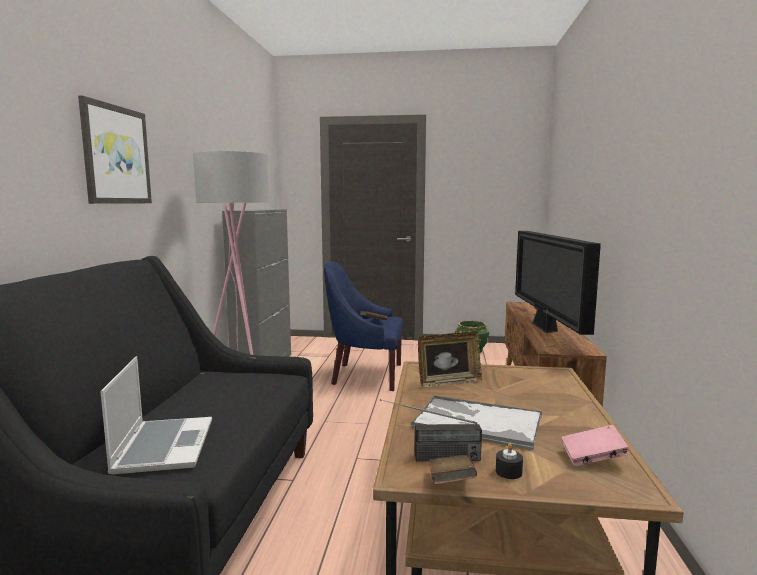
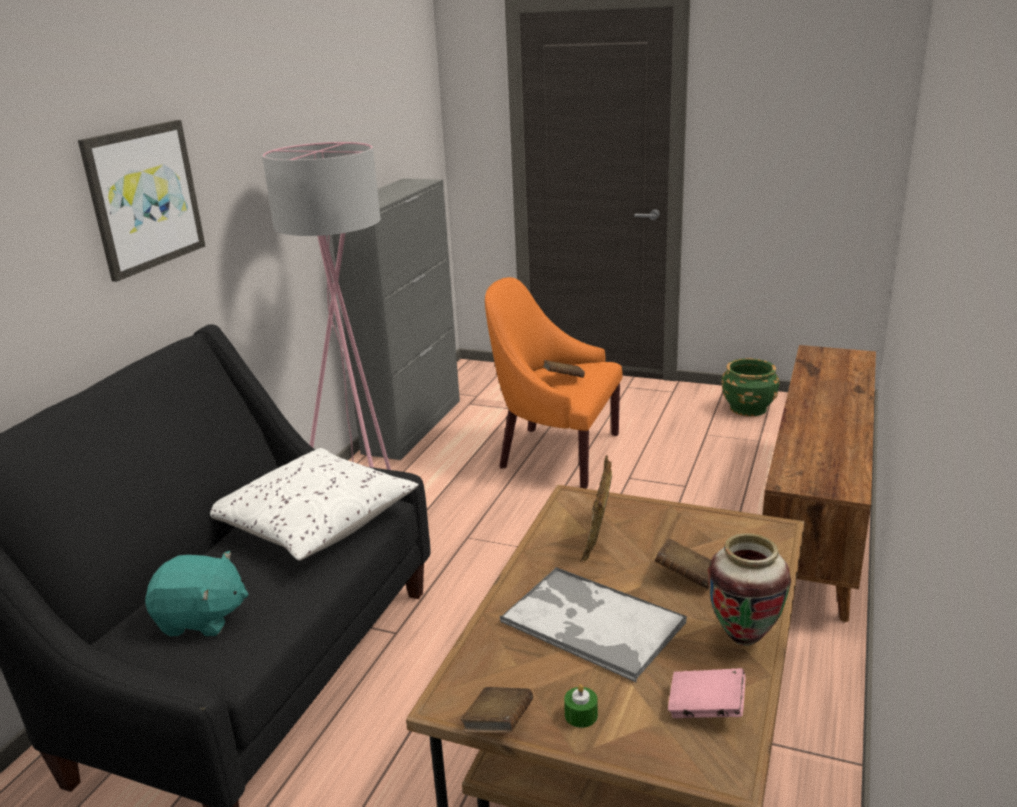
camera: 15 degrees right, 15 degrees up
(163, 446) = (202, 619): laptop -> turquoise plush toy
(238, 388) = (315, 522): none -> white pillow
(365, 375) = (556, 453): blue armchair -> orange armchair
(429, 458) = (496, 678): radio -> none
(448, 382) = (597, 537): picture frame -> picture frame turned 105 degrees clockwise
(508, 472) = (581, 715): black candle -> green candle
(522, 396) = (686, 577): none -> brown book
(545, 328) = (816, 425): television -> none
(584, 421) = (744, 637): none -> vase

